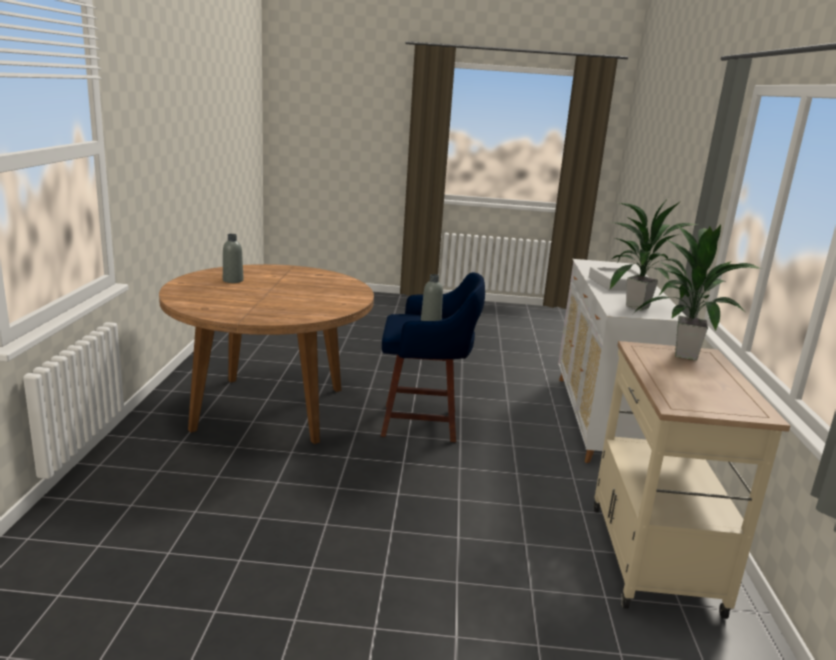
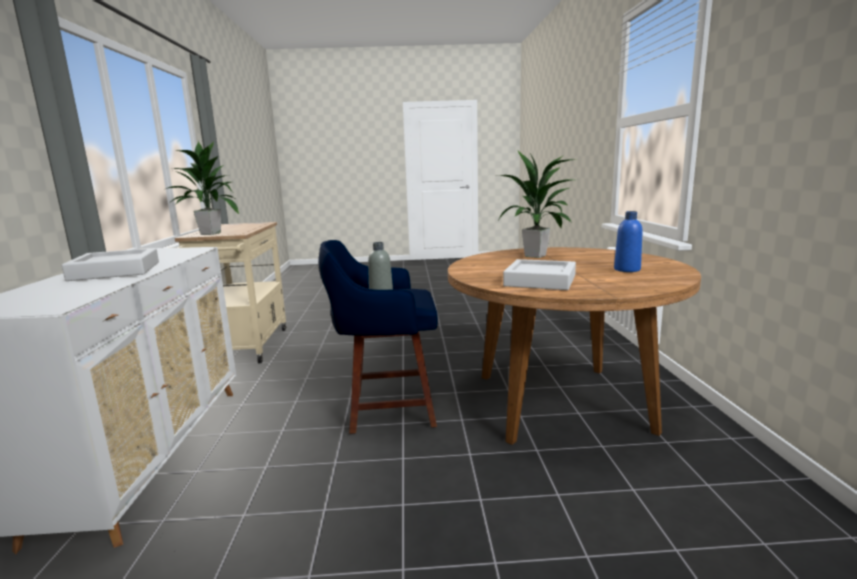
camera: 175 degrees right, 5 degrees down
(233, 280) = (627, 269): grey bottle -> blue bottle
(315, 280) = (540, 281): none -> grey tray
(636, 306) = (167, 252): potted plant -> potted plant (536, 256)

